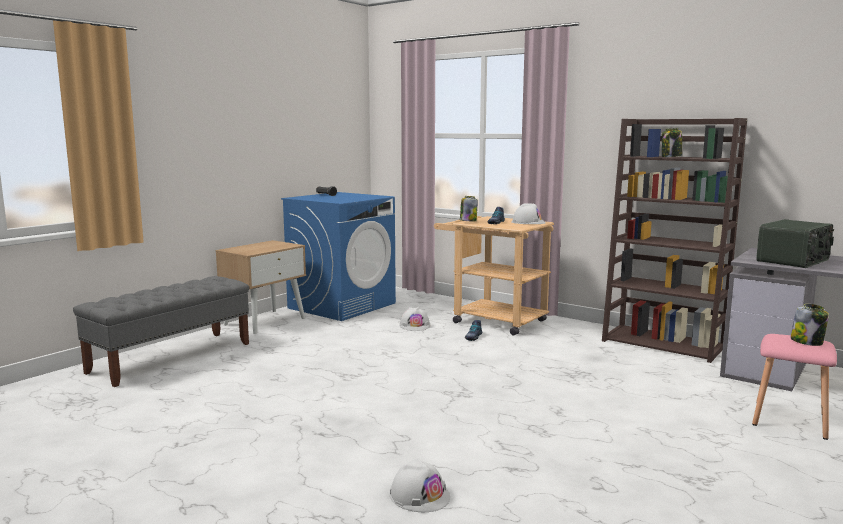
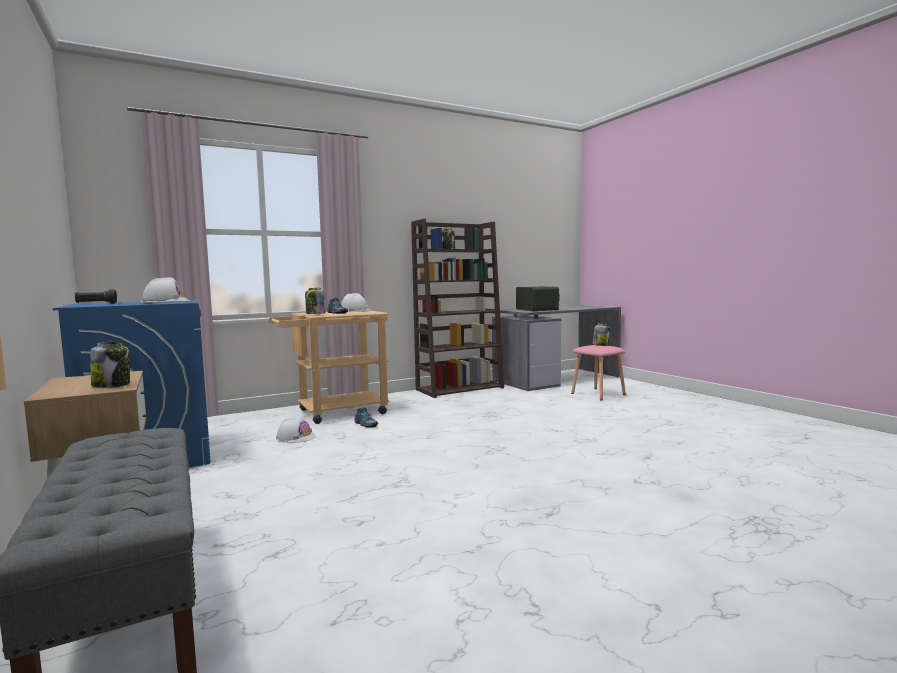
camera: 65 degrees left, 5 degrees down
(256, 250) = (112, 385): none -> jar
(419, 495) = (690, 491): white hard hat -> white hard hat (165, 302)

